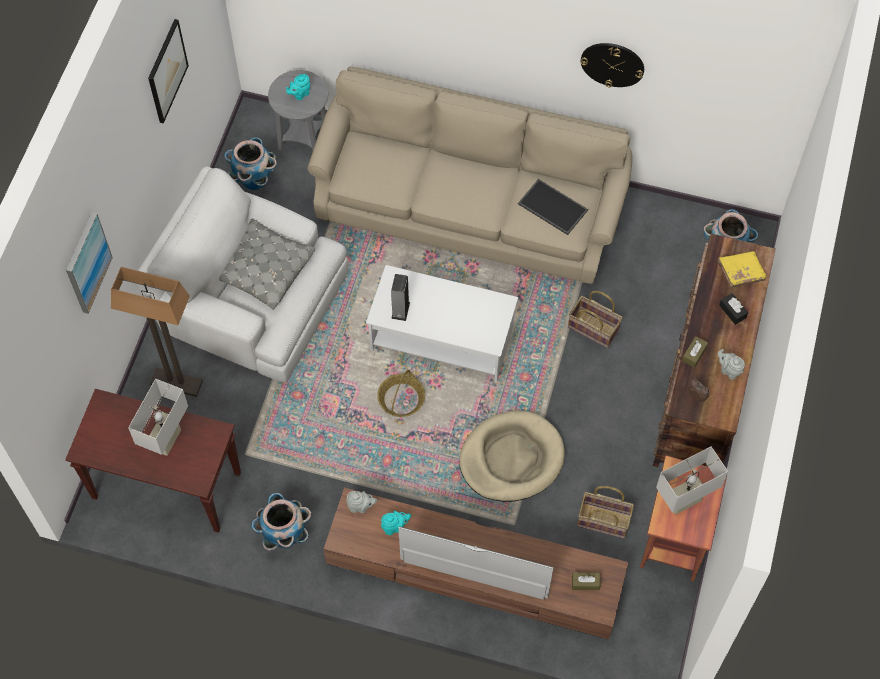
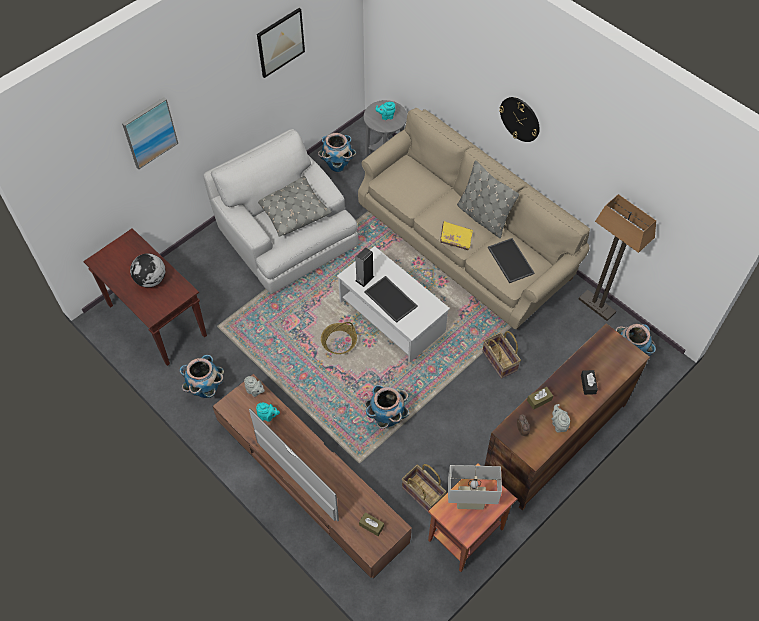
camera: 30 degrees right, 5 degrees down
(167, 440) = (151, 280): white table lamp -> globe
(177, 382) = (207, 262): floor lamp -> floor lamp (597, 306)
(447, 319) = (391, 299): none -> tray
(489, 169) = (483, 217): none -> grey pillow
(511, 458) = (386, 418): beige dog bed -> planter
(612, 64) = (591, 168): wall clock -> wall clock (520, 119)
(740, 273) = (611, 360): yellow book -> yellow book (455, 239)

